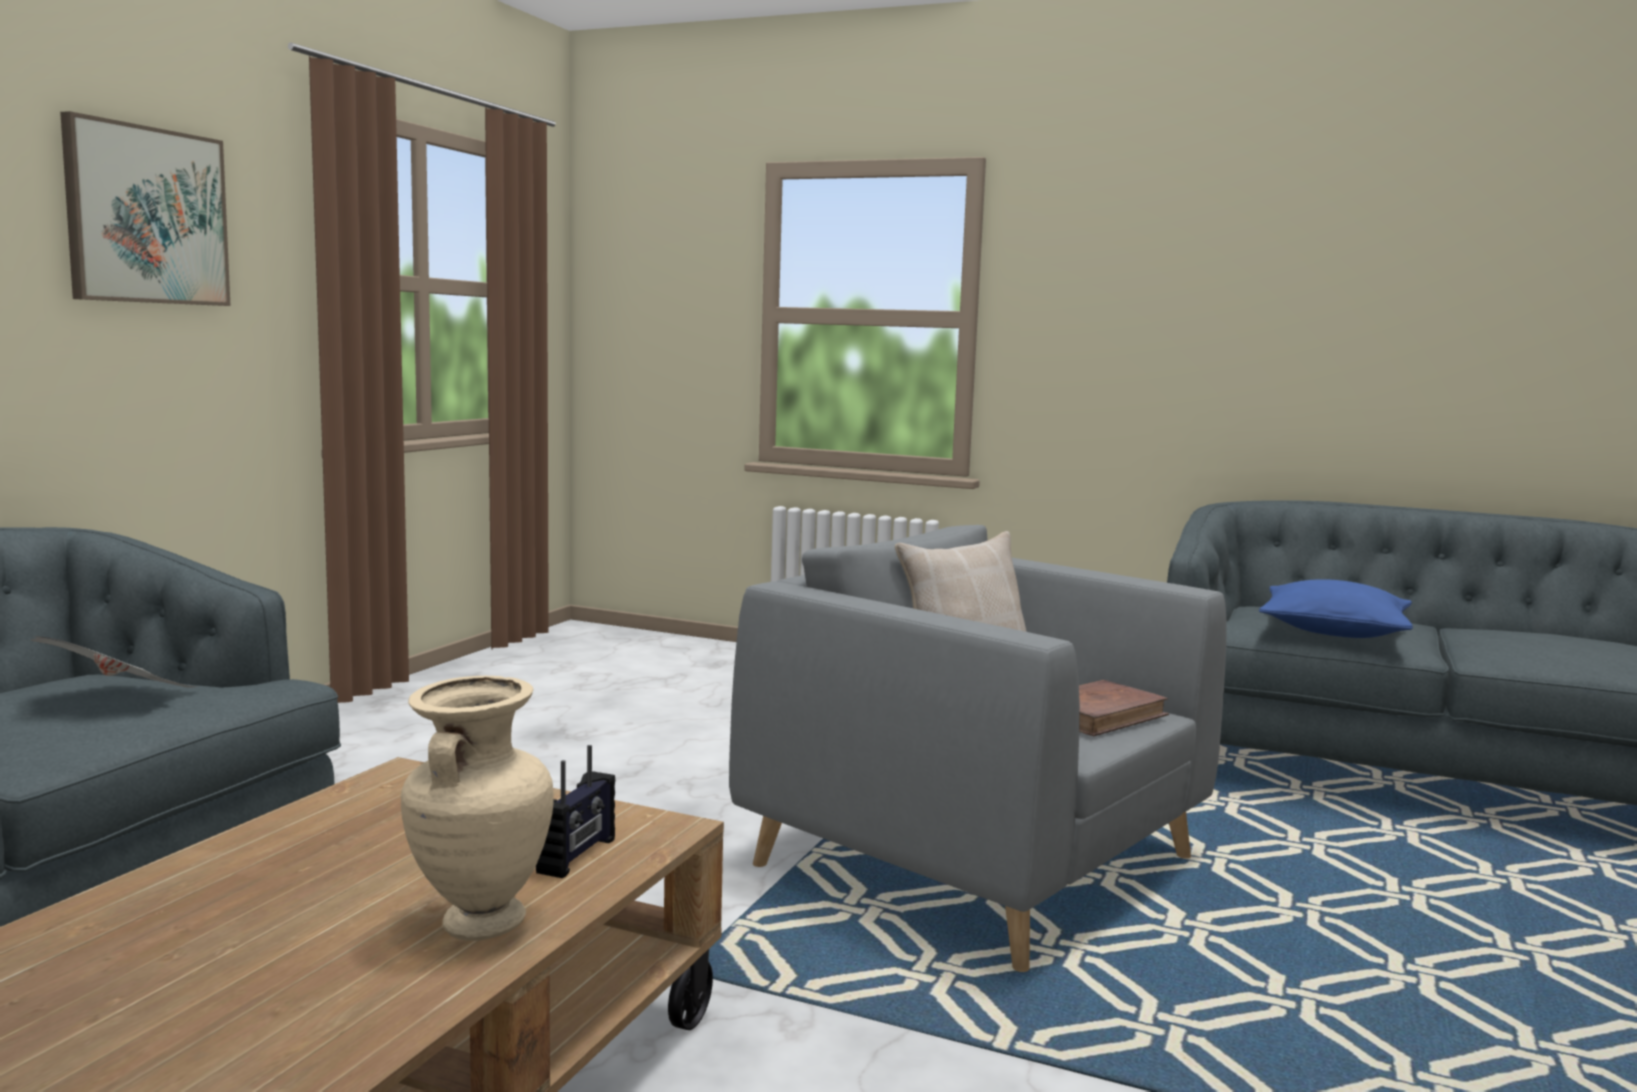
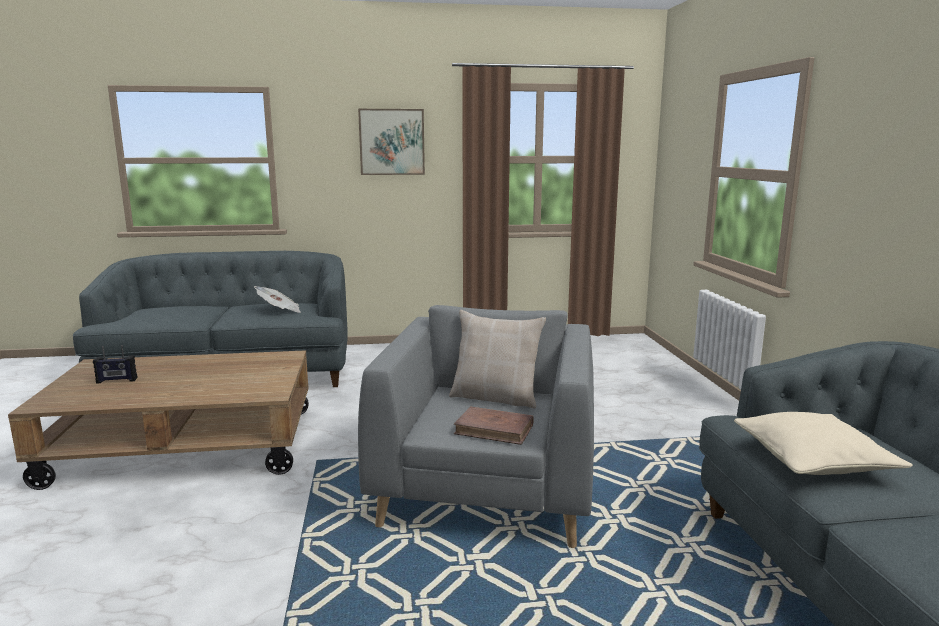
camera: 60 degrees right, 5 degrees up
(480, 924) = (177, 394): beige vase -> none
(578, 856) = (237, 391): radio -> radio (116, 380)
(1334, 631) = (813, 461): blue pillow -> beige pillow

